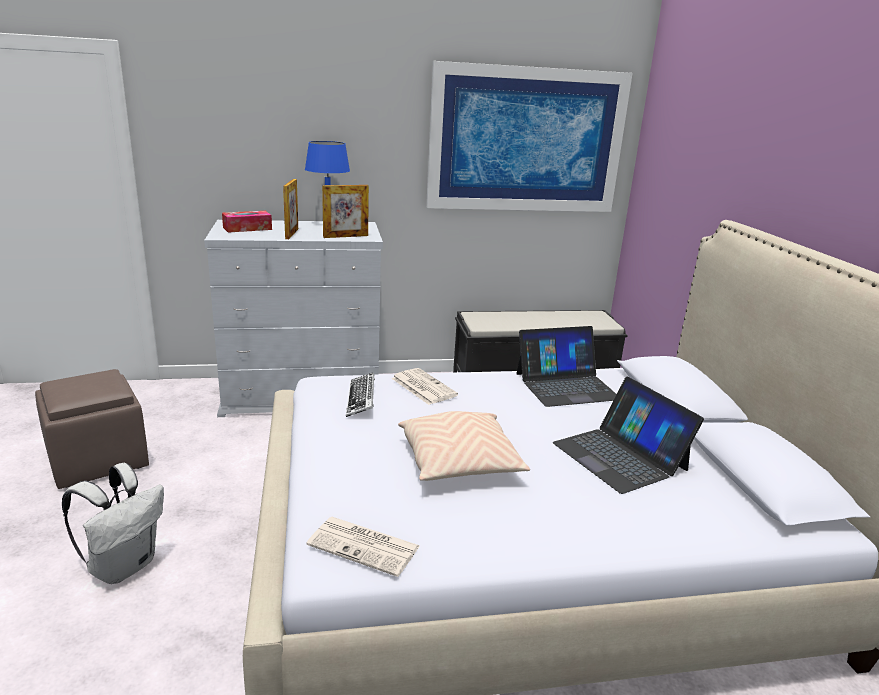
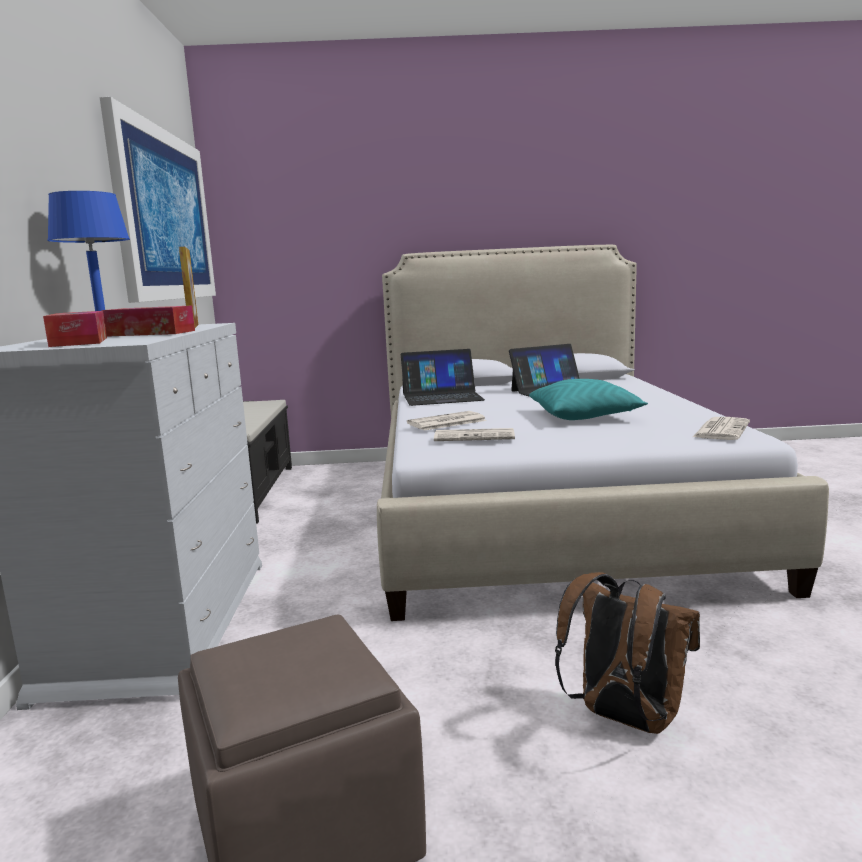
camera: 80 degrees left, 10 degrees down
(124, 565) = (623, 718): white backpack -> brown backpack
(292, 233) = (151, 333): picture frame -> tissue box
(361, 399) = (475, 436): keyboard -> newspaper
(460, 463) = (585, 416): beige pillow -> turquoise pillow
(566, 386) = (442, 397): laptop -> laptop turned 90 degrees clockwise

